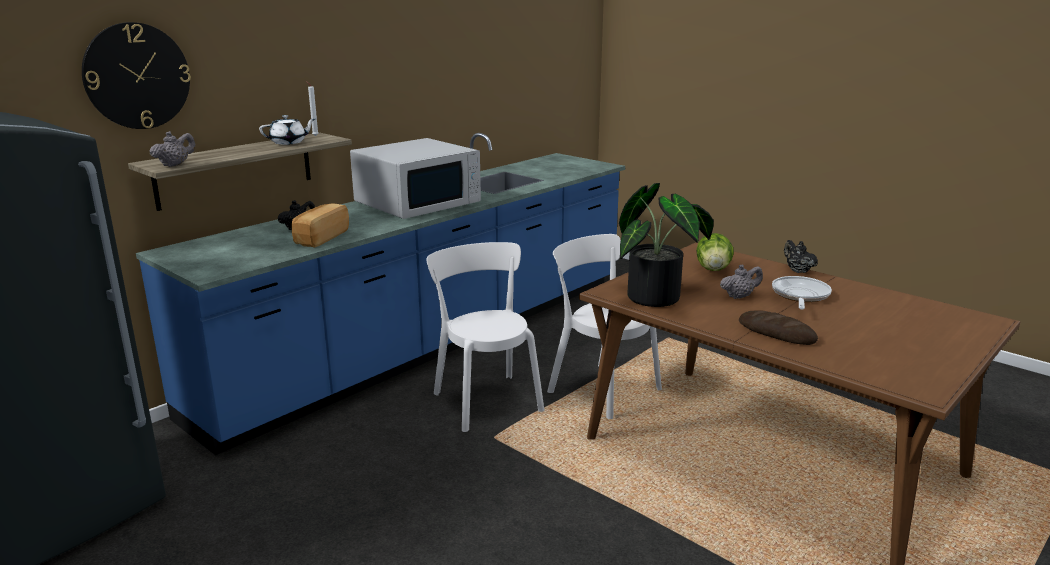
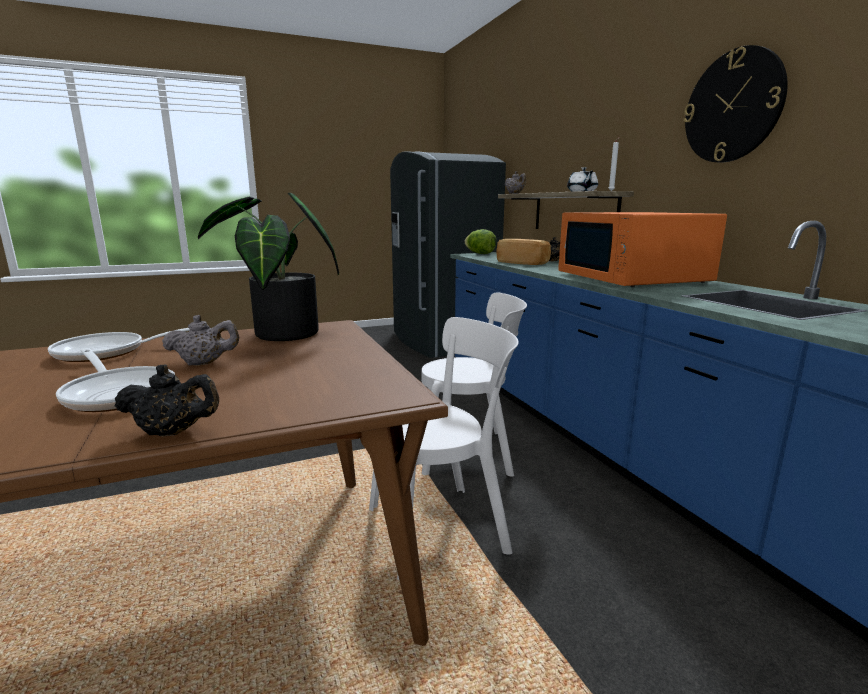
camera: 115 degrees right, 5 degrees down
(137, 76) = (543, 138): wall clock -> wall clock (733, 106)
(418, 202) = (632, 278): white microwave -> orange microwave
(713, 269) = (303, 376): lettuce -> lettuce (480, 253)
(739, 296) = (204, 363): grey teapot -> grey teapot turned 105 degrees counterclockwise
(776, 333) = (108, 352): bread -> frying pan

